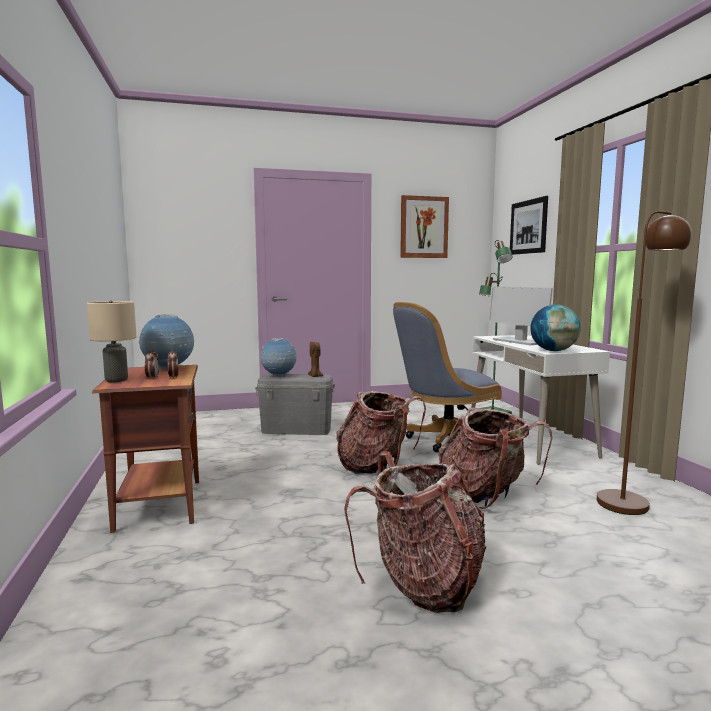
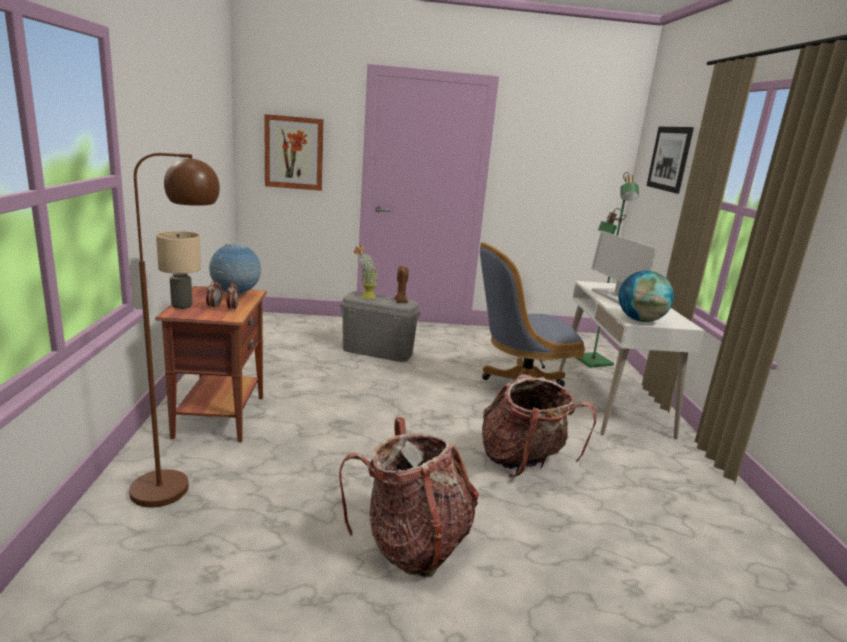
camera: 10 degrees right, 10 degrees up
(279, 376) = (365, 296): globe -> potted plant
(376, 466) = (434, 408): backpack -> none
(424, 227) = (553, 142): picture -> picture (294, 153)
(630, 501) = (672, 496): brown floor lamp -> brown floor lamp (178, 488)

